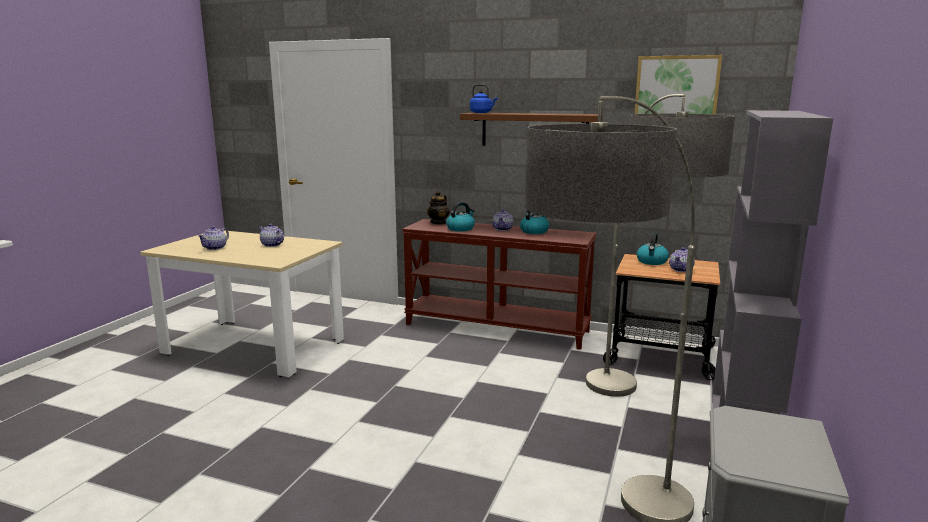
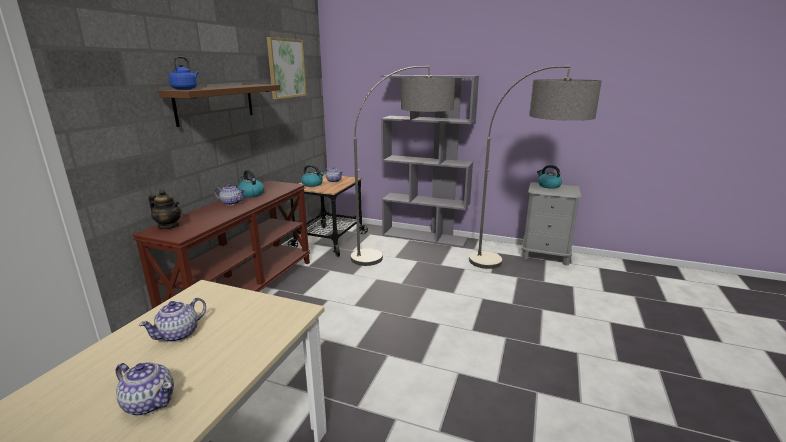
camera: 90 degrees left, 5 degrees up
(460, 229) = (213, 217): kettle -> kettle (548, 186)

